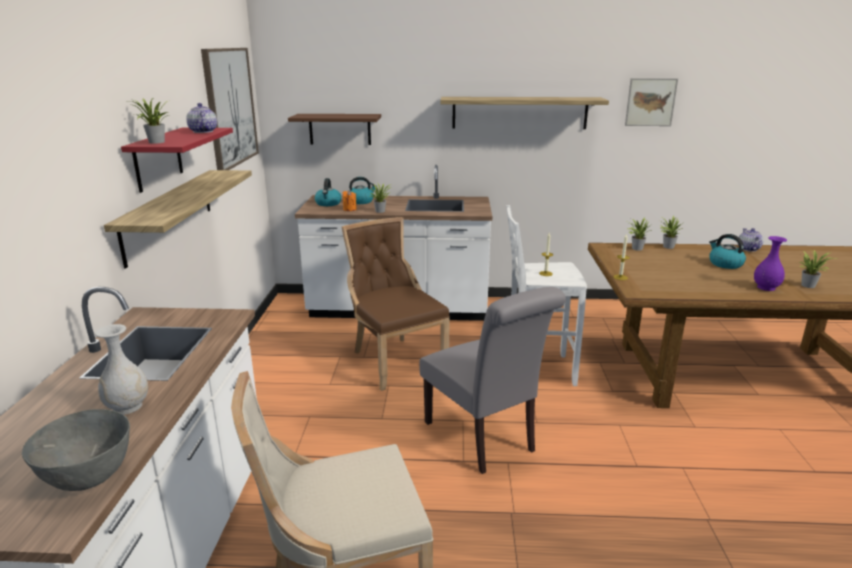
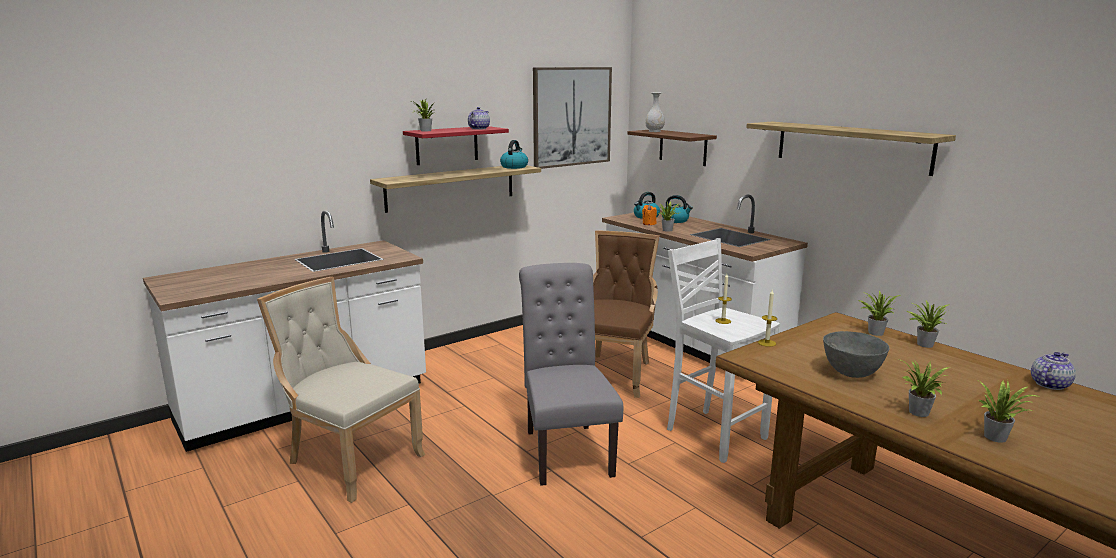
camera: 50 degrees right, 5 degrees down
(89, 478) = (213, 289): grey bowl -> grey bowl (852, 373)
(128, 406) = (278, 274): white vase -> white vase (654, 131)
(483, 439) = (566, 449): grey chair -> grey chair turned 150 degrees clockwise
(650, 102) = (1032, 148): picture -> none
(725, 264) = (946, 380): kettle -> kettle (514, 167)
(766, 287) = (918, 413): purple vase -> potted plant

